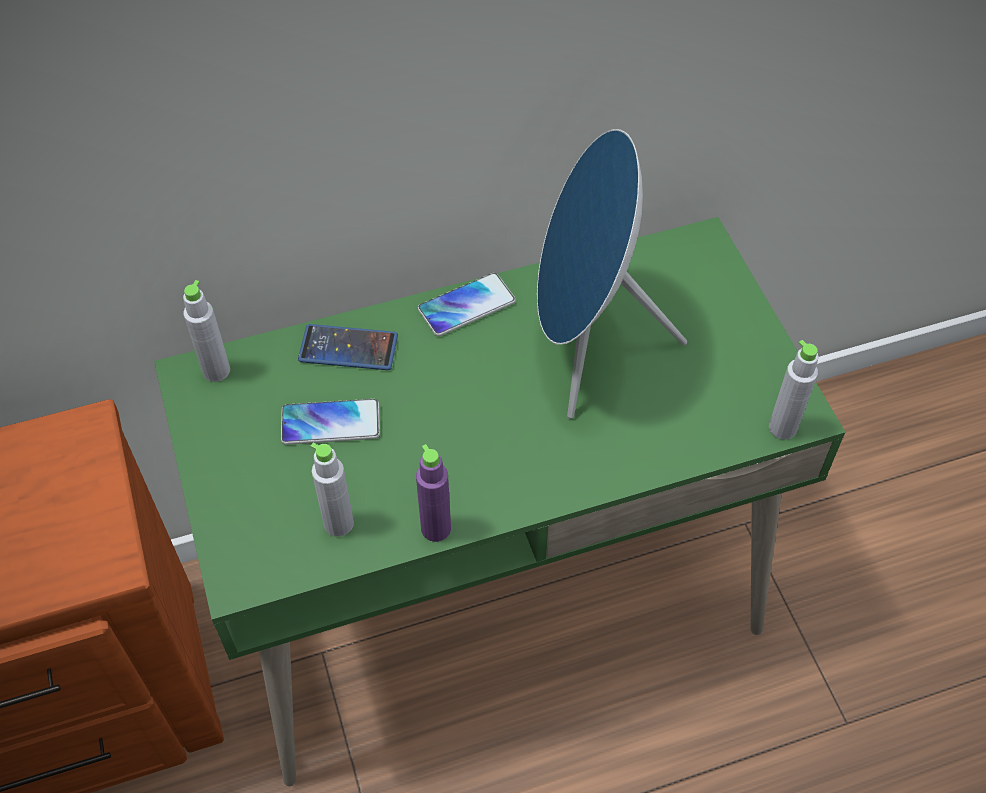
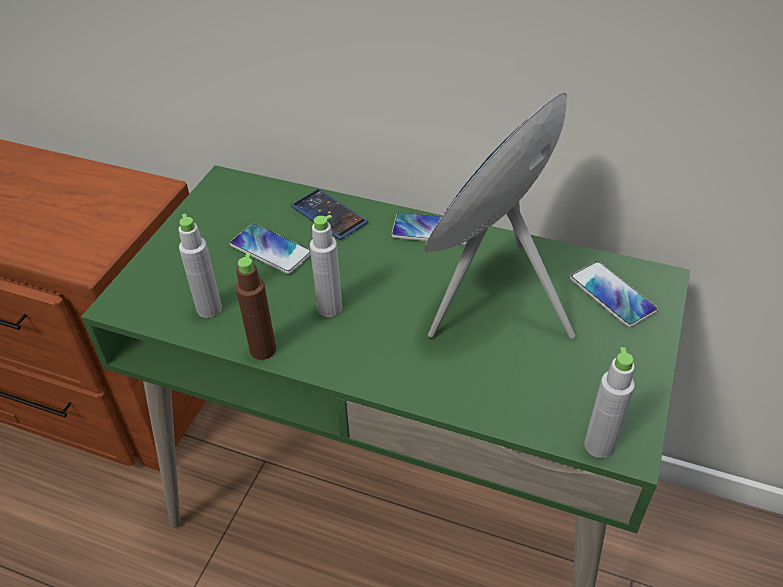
camera: 40 degrees right, 10 degrees down
(216, 371) = (240, 187): grey bottle -> grey bottle (330, 308)
(436, 528) = (263, 350): purple bottle -> brown bottle
(679, 281) = (612, 295): none -> phone

